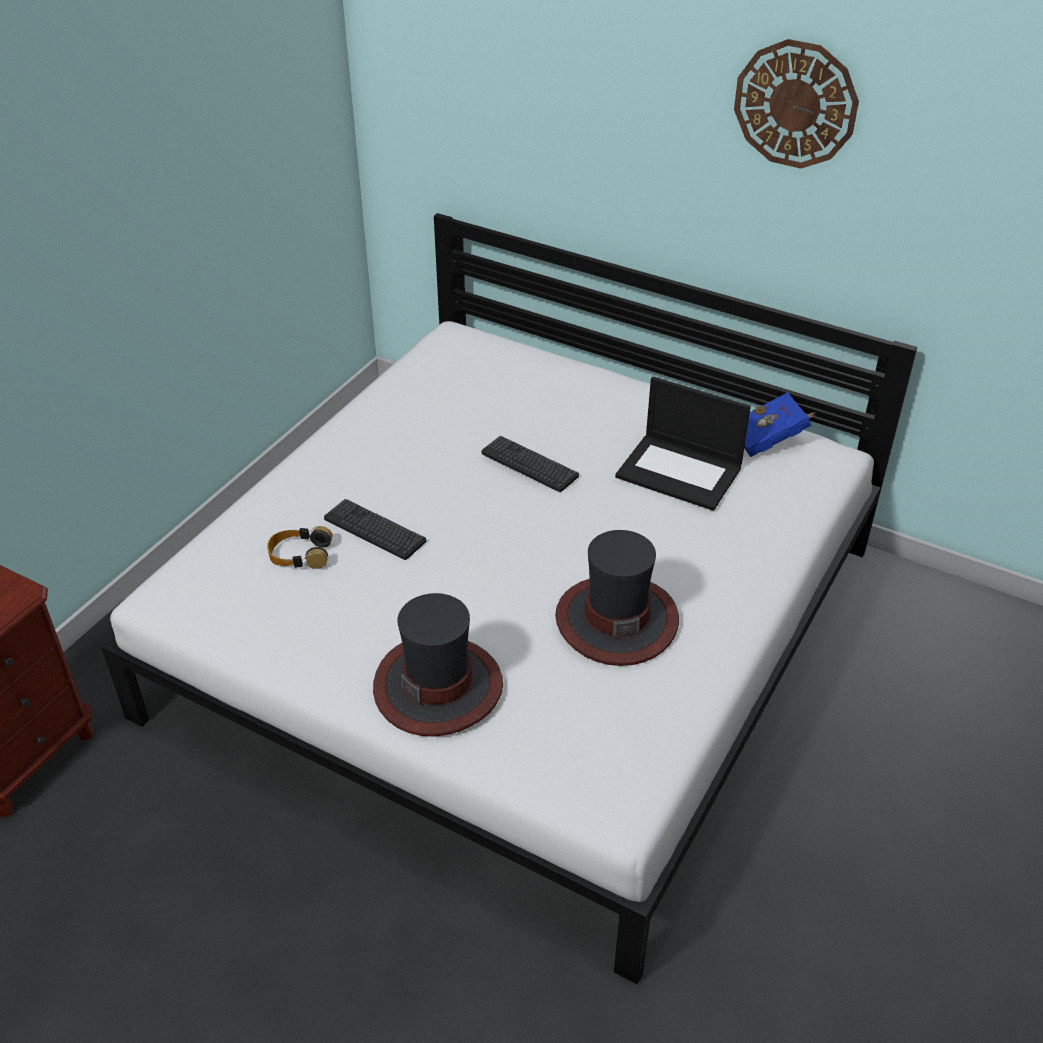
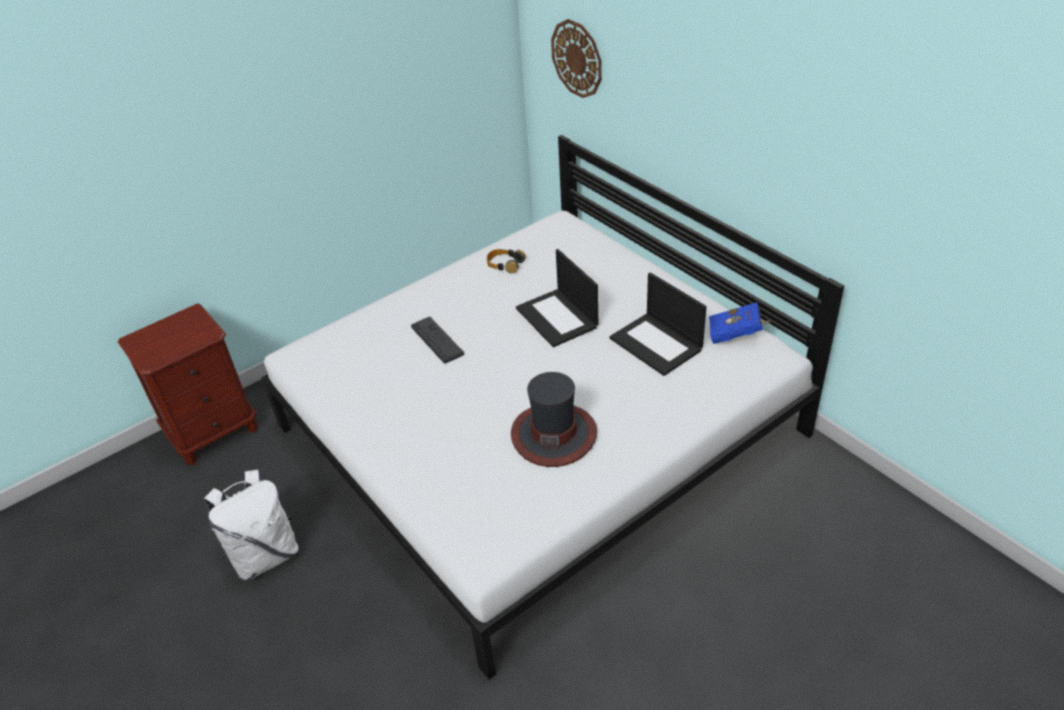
camera: 25 degrees right, 0 degrees up
(209, 917) = (265, 555): none -> white backpack
(300, 554) = (384, 346): headphones -> headphones (505, 264)
(438, 686) = (418, 448): hat -> none
(529, 464) = (558, 318): keyboard -> laptop
(795, 104) = (769, 89): wall clock -> wall clock (577, 58)

